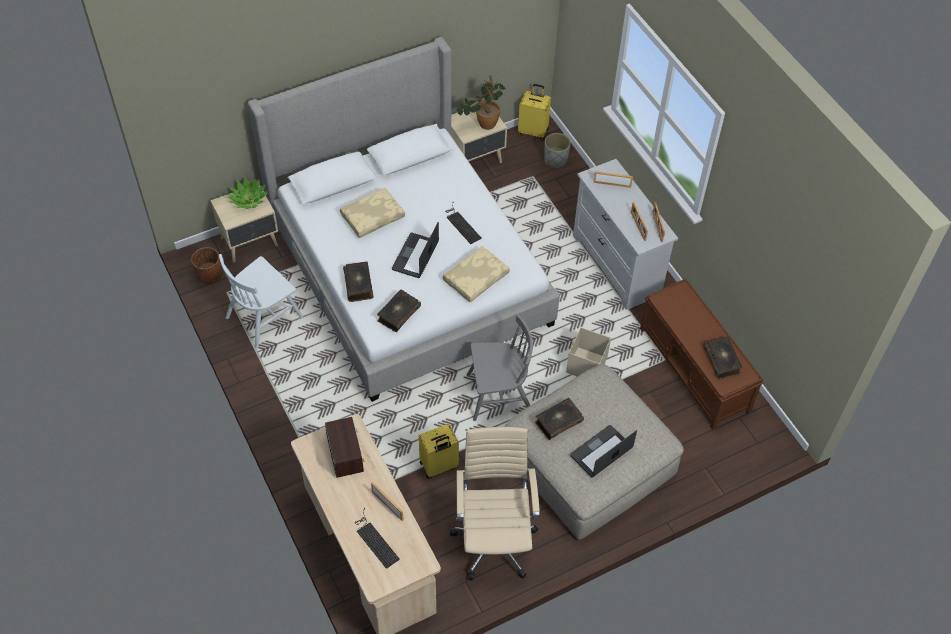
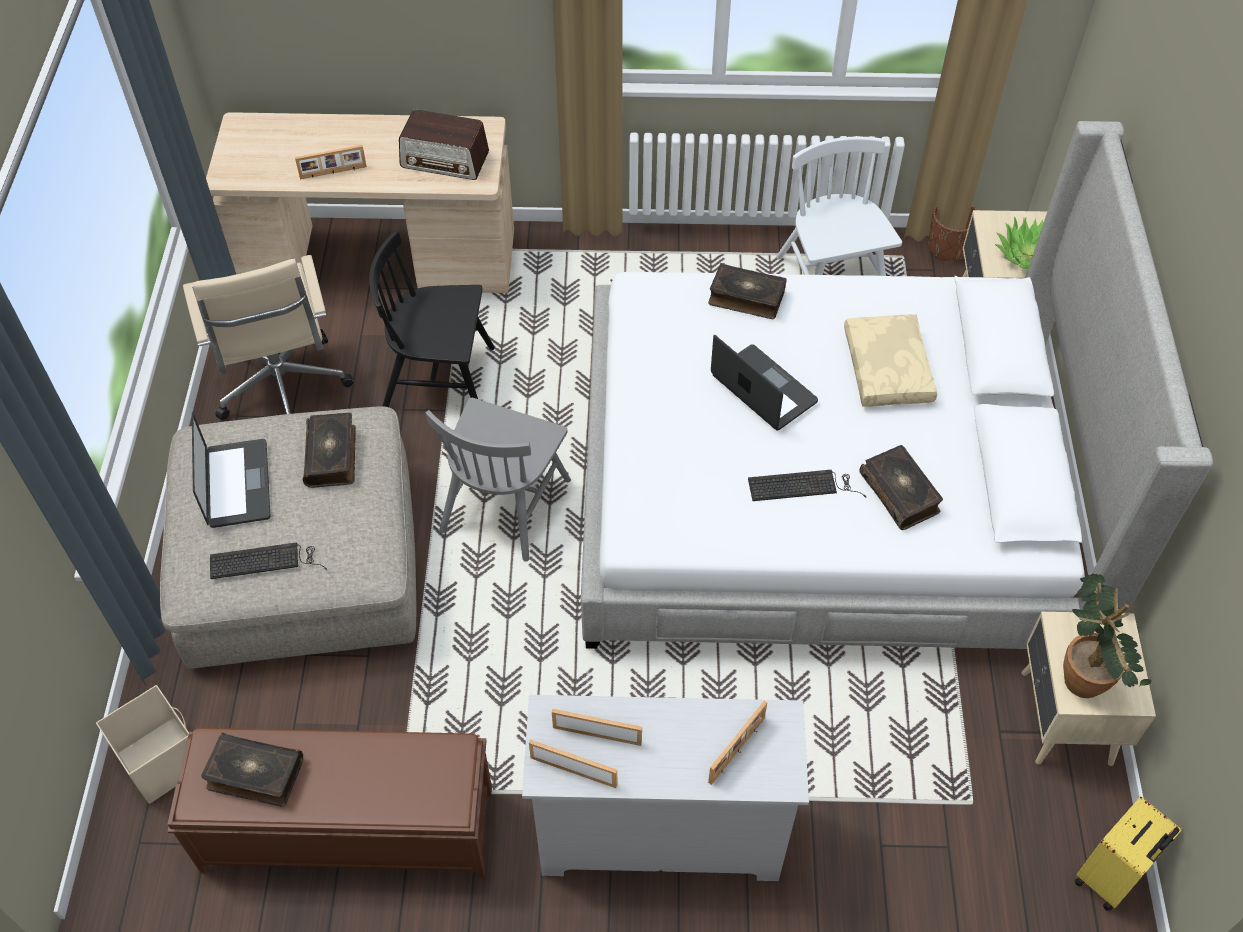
camera: 120 degrees right, 0 degrees up
(375, 540) = (297, 144): keyboard -> keyboard (265, 561)
(398, 314) = (656, 321): book -> book (900, 493)
(438, 466) = (440, 379): yellow suitcase -> black chair
(475, 277) = (668, 454): beige pillow -> none
(494, 540) = (283, 392): beige office chair -> beige office chair turned 45 degrees clockwise
(555, 160) = (1002, 875): grey planter -> none
(586, 365) = (475, 655): beige storage box -> beige storage box (162, 758)

